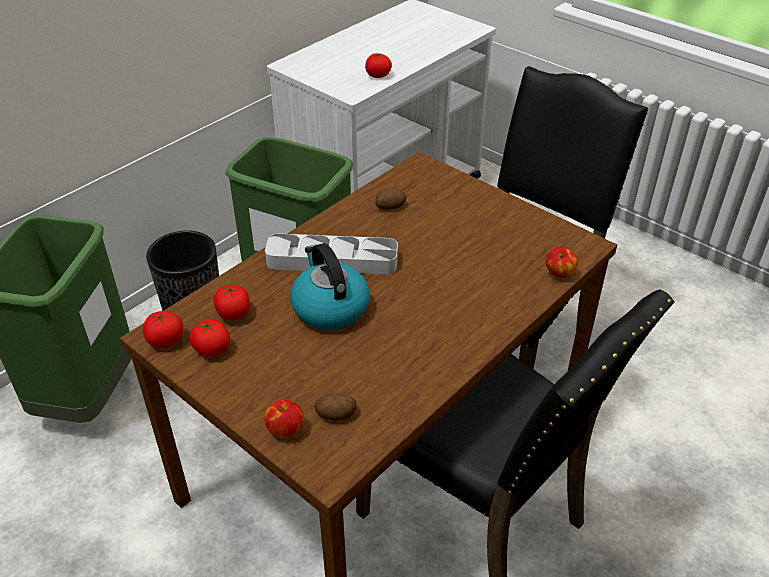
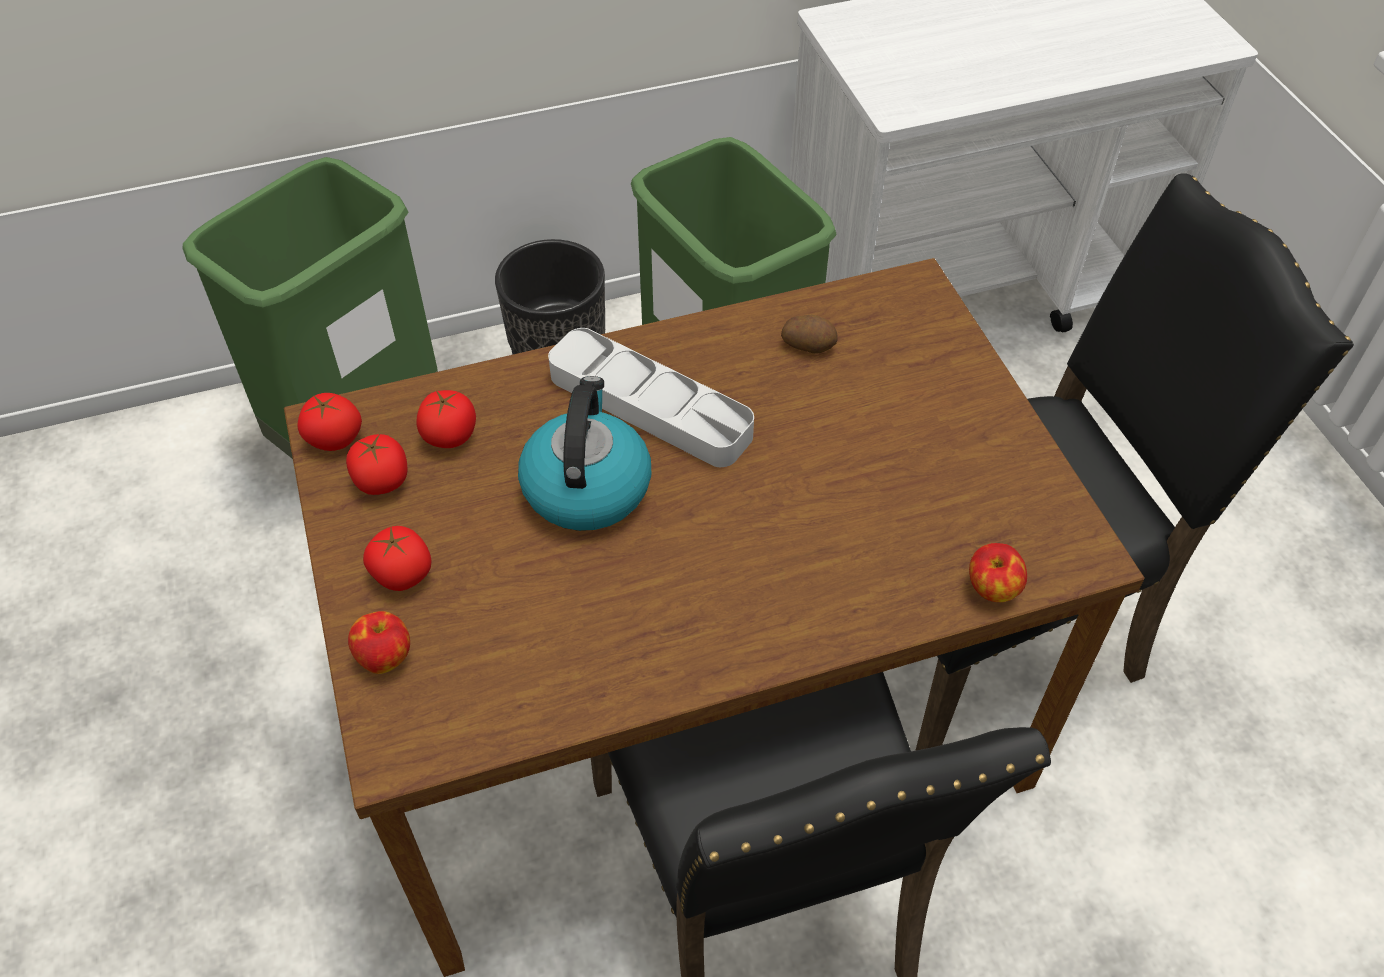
camera: 30 degrees right, 10 degrees up
(336, 415) = (467, 668): potato -> none
(378, 75) = (966, 88): tomato -> tomato (402, 574)

